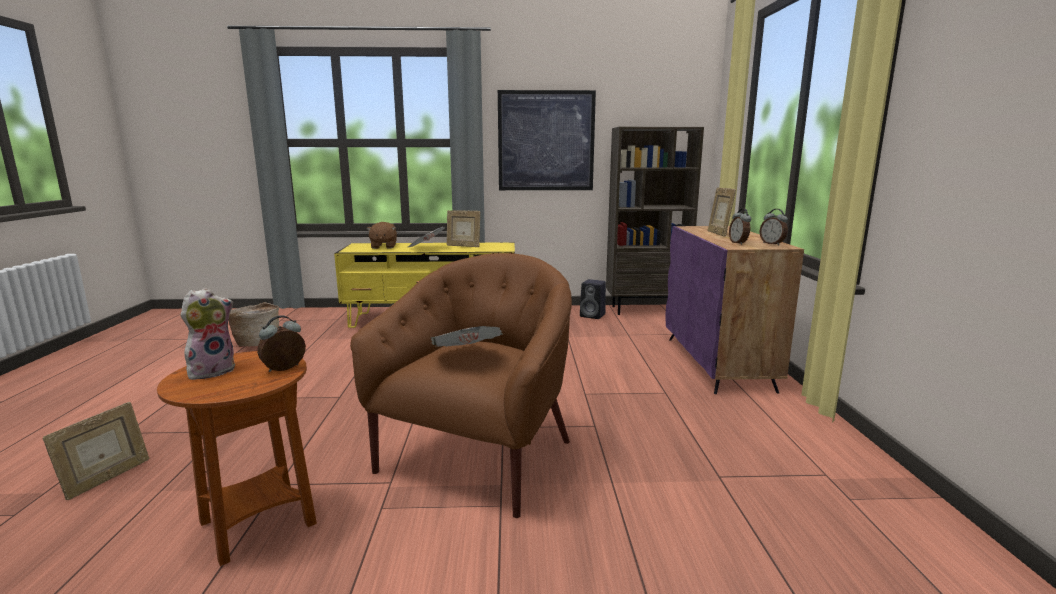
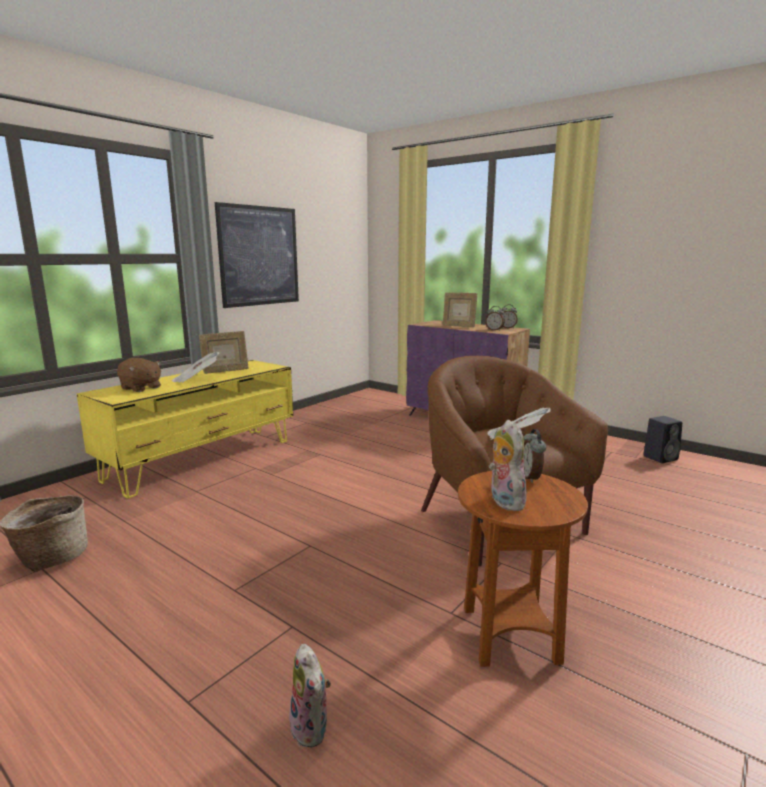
camera: 50 degrees left, 0 degrees up
(107, 479) = (312, 728): picture frame -> plush toy
(593, 315) = (325, 414): black speaker -> black speaker (660, 458)
(646, 310) = (348, 400): brown bookcase -> none

